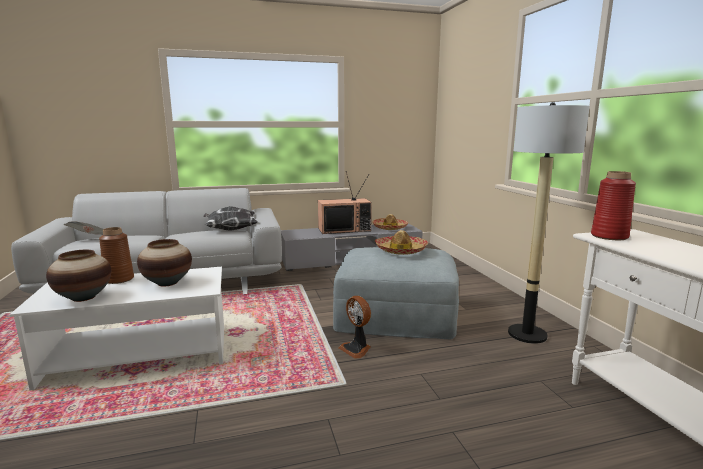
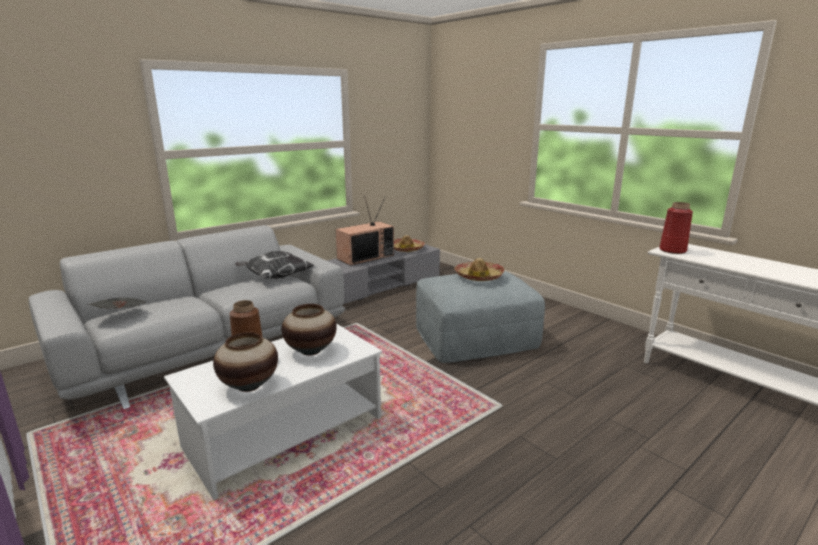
camera: 25 degrees left, 5 degrees up
(356, 349) = (477, 374): fan -> none
(527, 334) = (584, 331): floor lamp -> none

